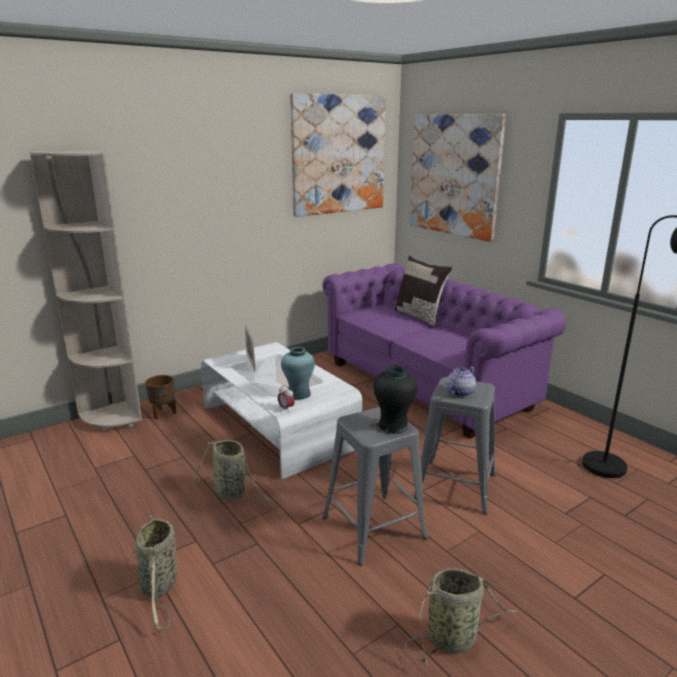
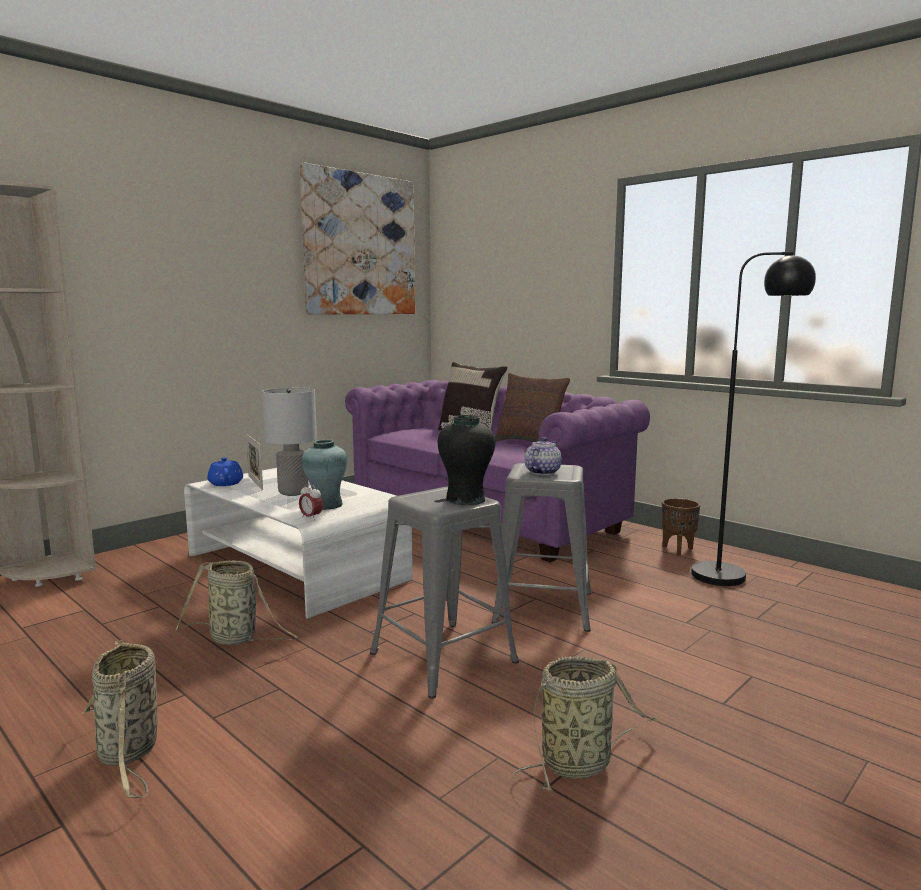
camera: 10 degrees left, 10 degrees down
(164, 413) = (129, 564): brown planter -> brown planter (678, 550)
(229, 362) = (225, 483): none -> blue teapot
(276, 378) = (293, 494): none -> grey table lamp
(454, 175) = (500, 267): picture -> none
(465, 333) = (530, 443): none -> brown pillow

